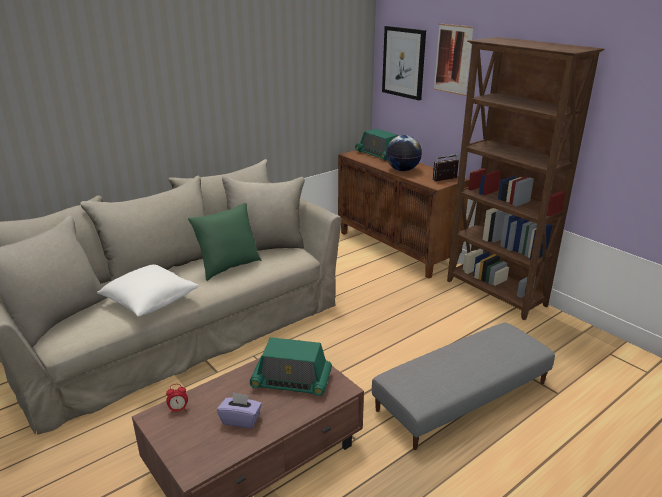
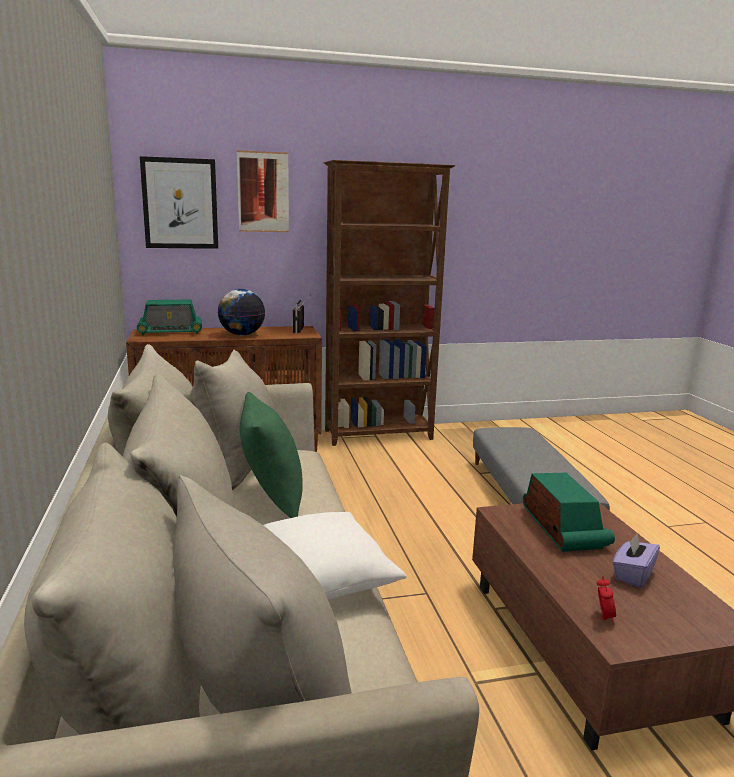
camera: 65 degrees left, 10 degrees down
(291, 381) = (563, 529): radio -> radio turned 45 degrees counterclockwise

